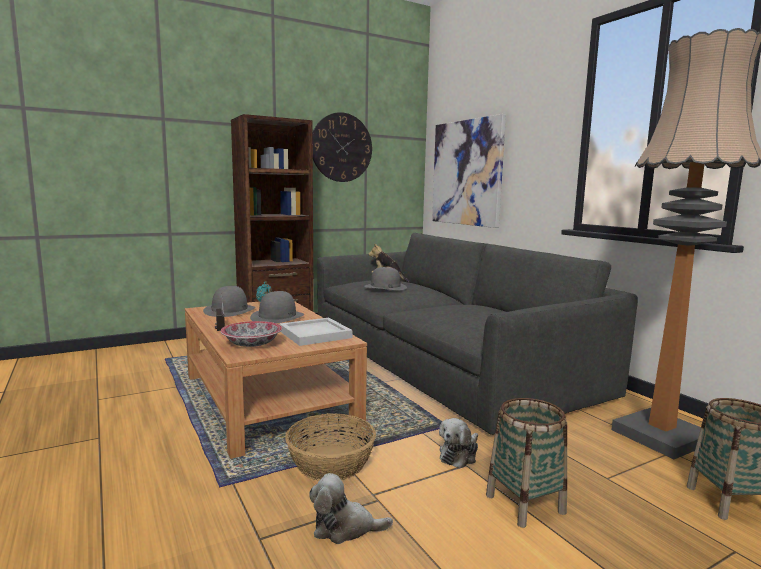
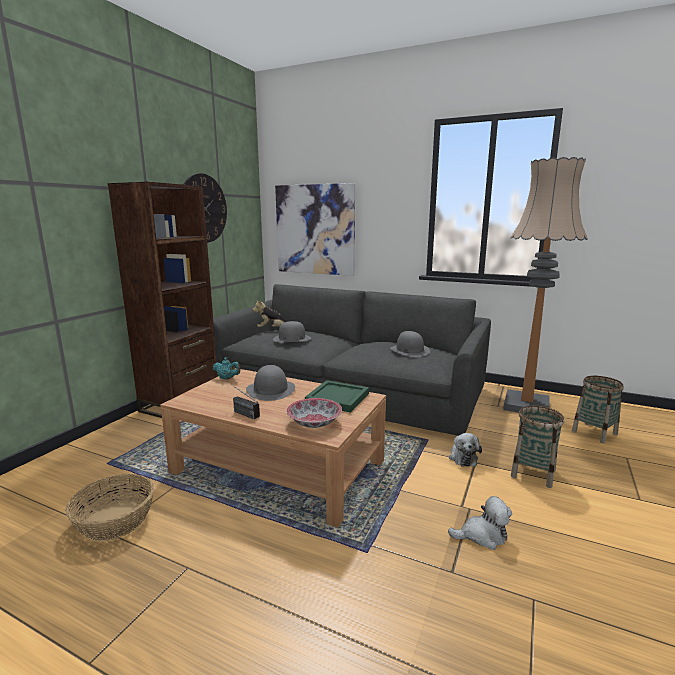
camera: 35 degrees left, 5 degrees up
(229, 310) = (212, 394): grey hat -> grey hat (409, 350)
(314, 334) = (336, 398): white tray -> green tray
(330, 463) = (405, 497): basket -> basket (114, 520)
(345, 528) = (482, 536): plush toy -> plush toy turned 150 degrees counterclockwise

